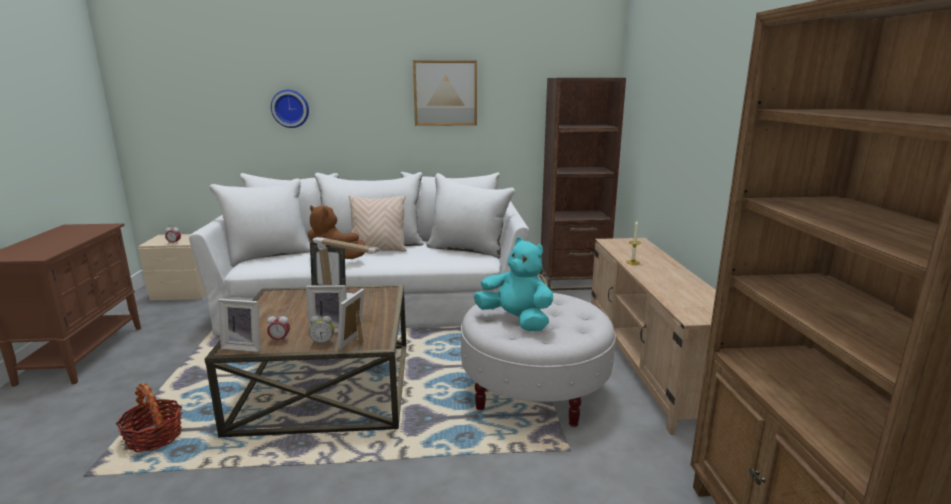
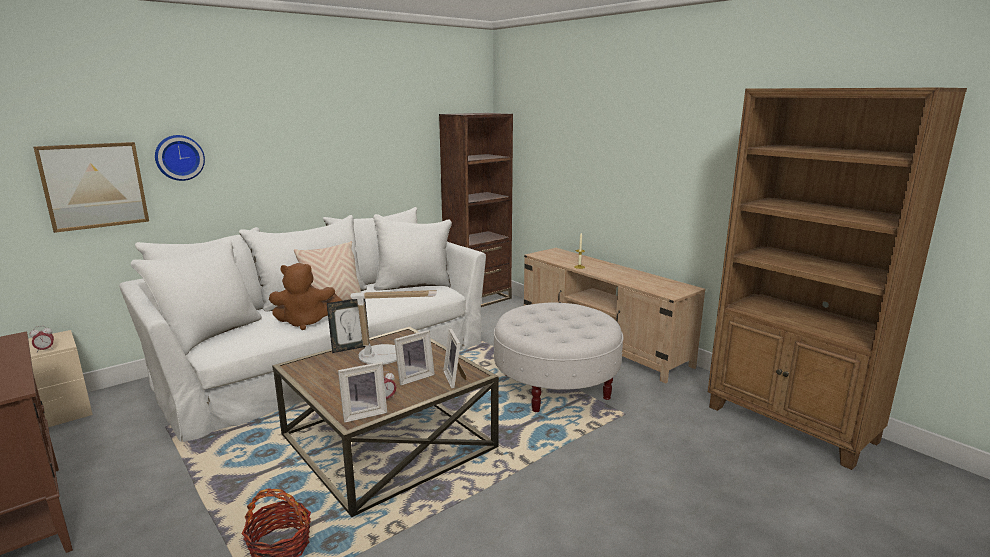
camera: 35 degrees left, 0 degrees up
(323, 343) = (429, 388): alarm clock -> none
(445, 93) = (350, 132): picture -> picture (94, 185)
(516, 320) = (550, 328): turquoise plush toy -> none

